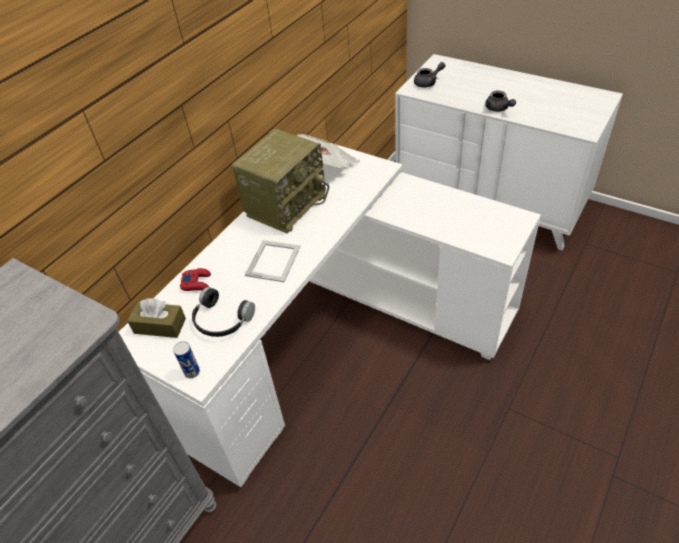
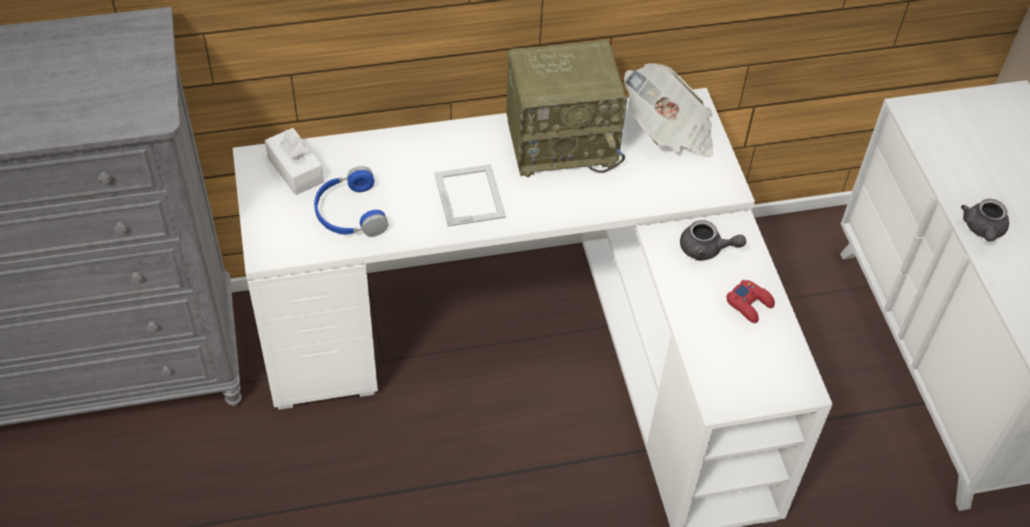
camera: 40 degrees right, 5 degrees up
(160, 326) = (295, 170): brown tissue box -> white tissue box
(192, 372) = (269, 239): can -> none
(197, 283) = (375, 154): red game controller -> red game controller (749, 304)
(221, 321) = (349, 213): black headphones -> blue headphones
(274, 260) = (470, 194): picture frame -> picture frame turned 75 degrees counterclockwise
(428, 83) = (949, 118): grey teapot -> grey teapot (706, 250)

